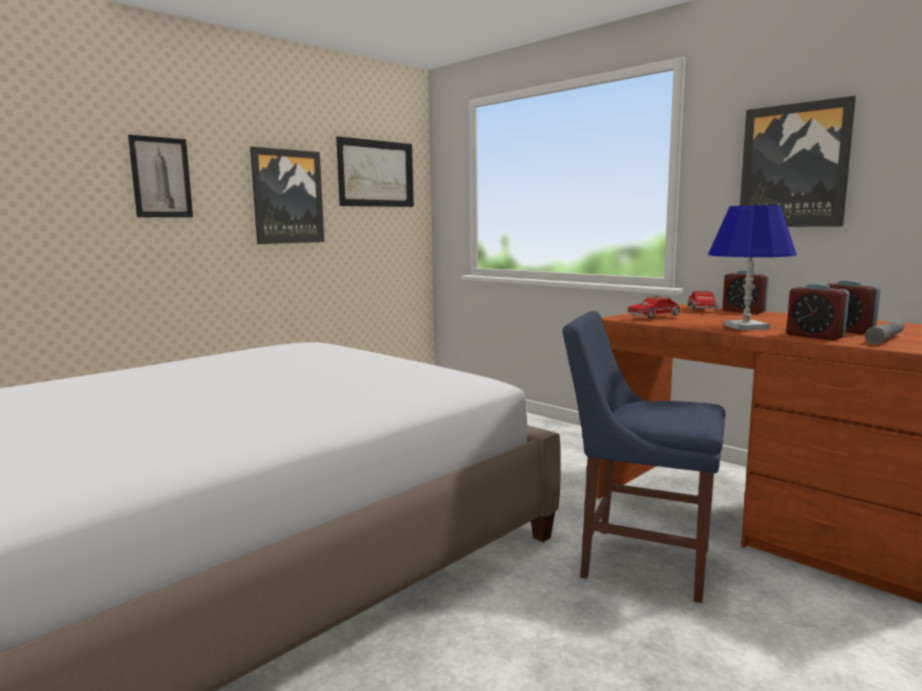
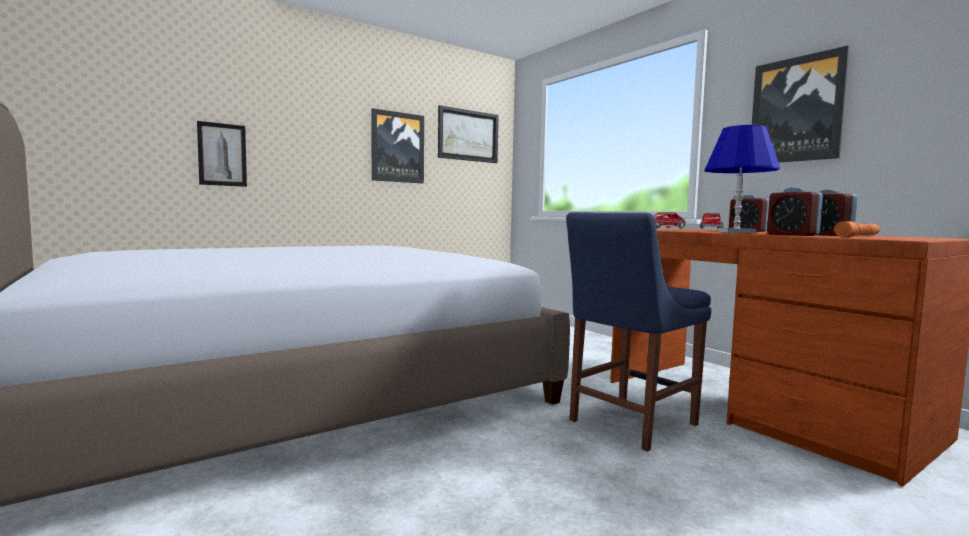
camera: 10 degrees right, 5 degrees down
(161, 177) = (304, 126): picture -> picture (222, 154)
(638, 560) = (628, 423): blue chair -> blue chair turned 75 degrees counterclockwise
(885, 339) = (857, 237): grey flashlight -> orange flashlight

